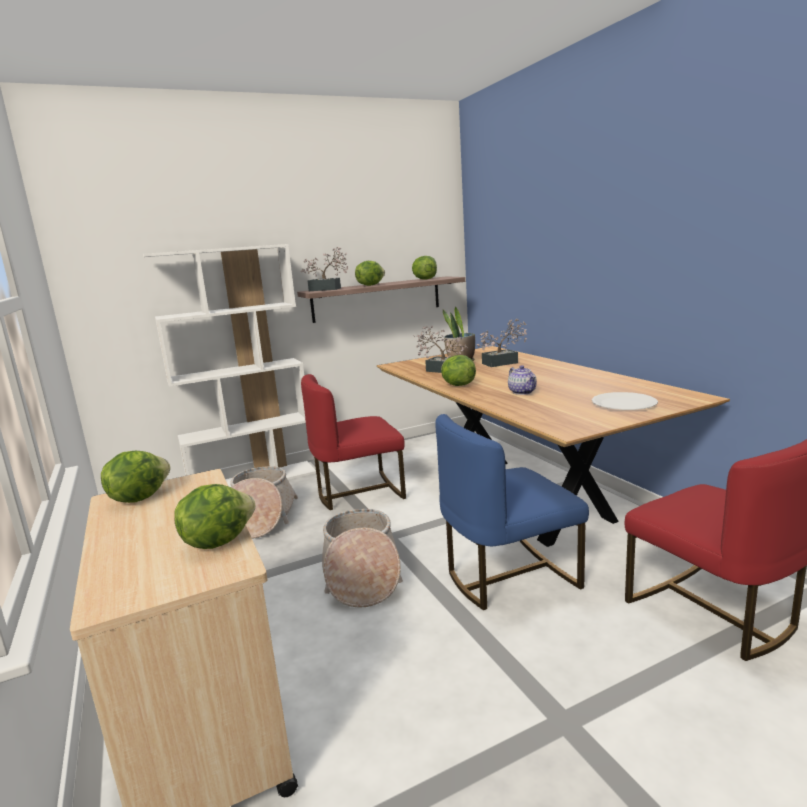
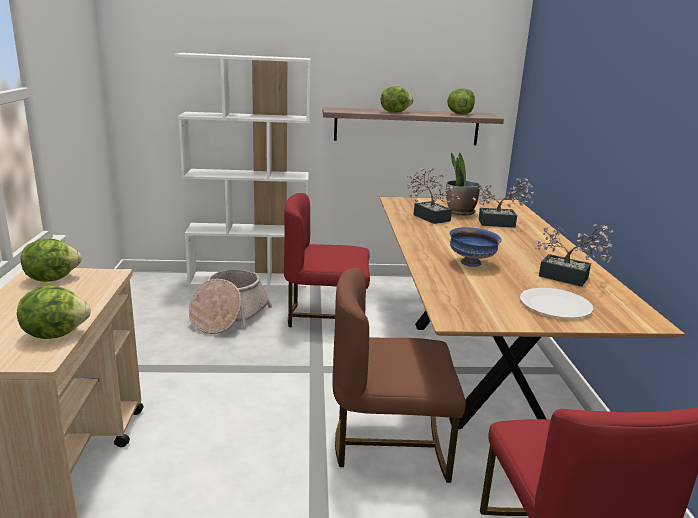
camera: 20 degrees right, 5 degrees up
(328, 289) = (350, 110): potted plant -> potted plant (569, 278)
(361, 575) = (265, 396): basket -> none
(457, 385) = (421, 238): lettuce -> none
(508, 576) = (390, 444): blue chair -> brown chair
(522, 392) = (472, 263): teapot -> blue bowl

